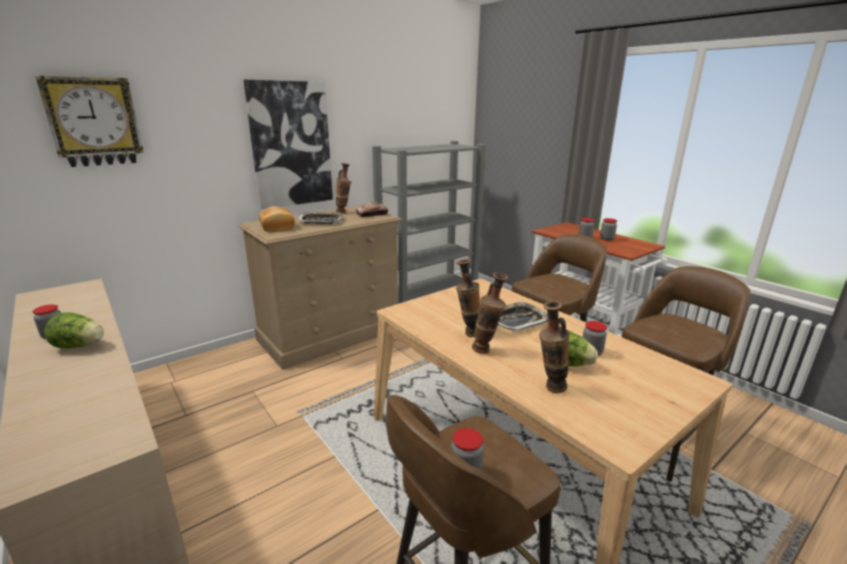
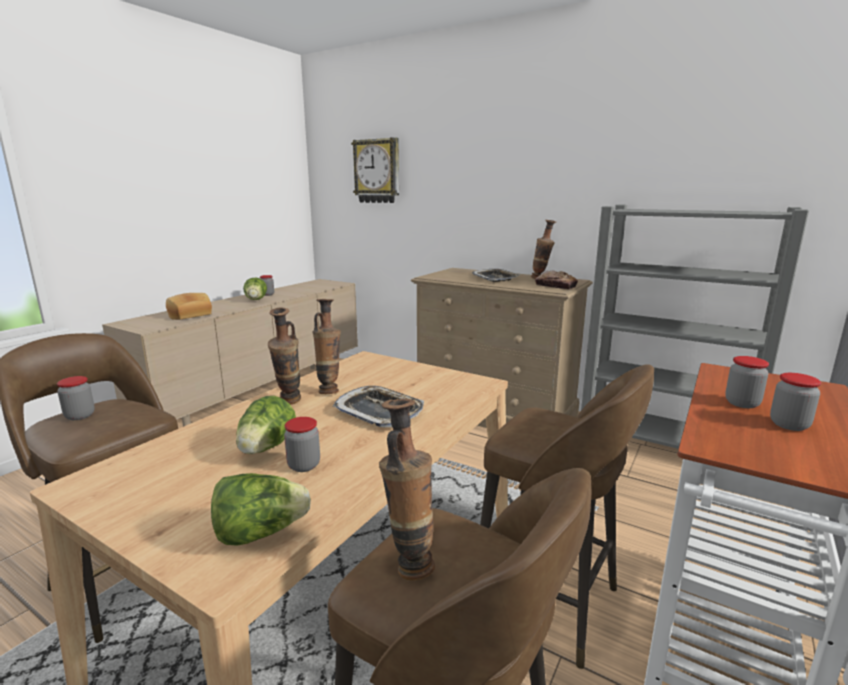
camera: 70 degrees right, 5 degrees down
(276, 227) = (453, 274): bread -> bread (189, 315)
(291, 145) = (515, 197): picture -> none
(549, 389) = (205, 441): vase -> vase (409, 563)
(666, 369) = (260, 533): none -> lettuce

